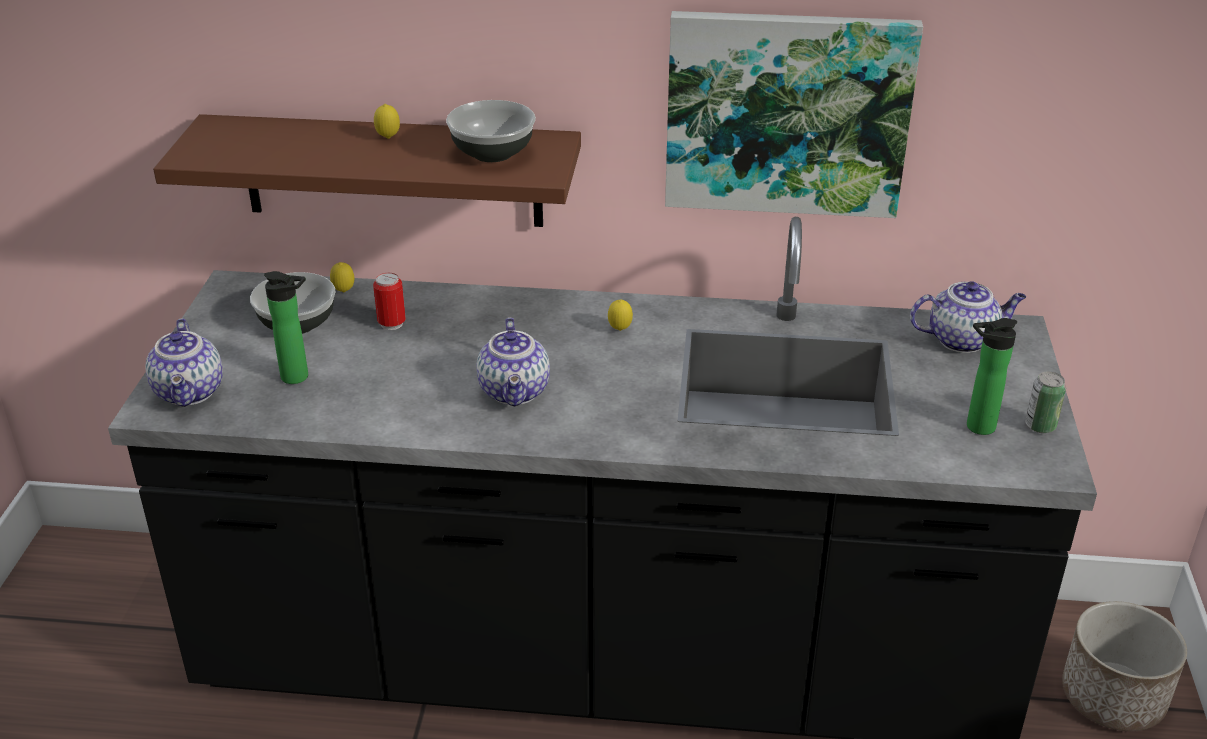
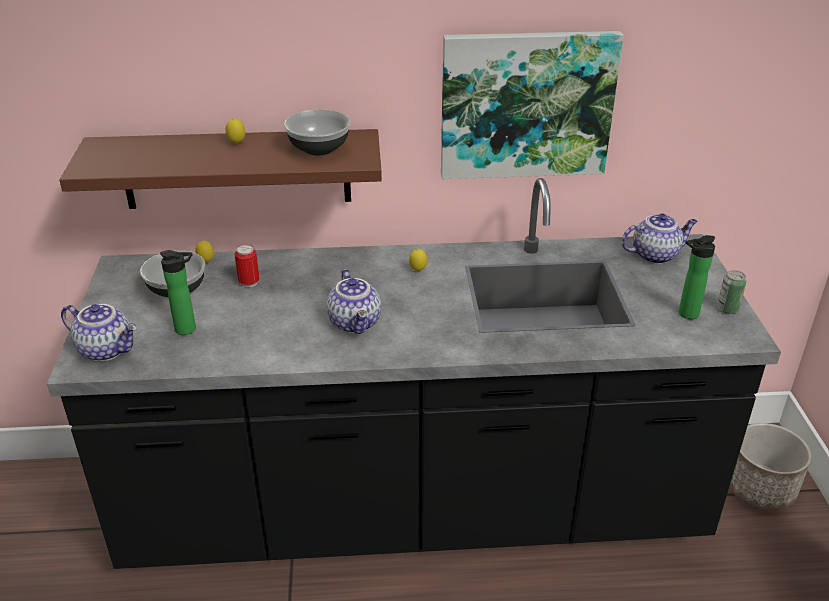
camera: 10 degrees left, 0 degrees up
(191, 392) = (107, 349): teapot -> teapot turned 45 degrees counterclockwise

